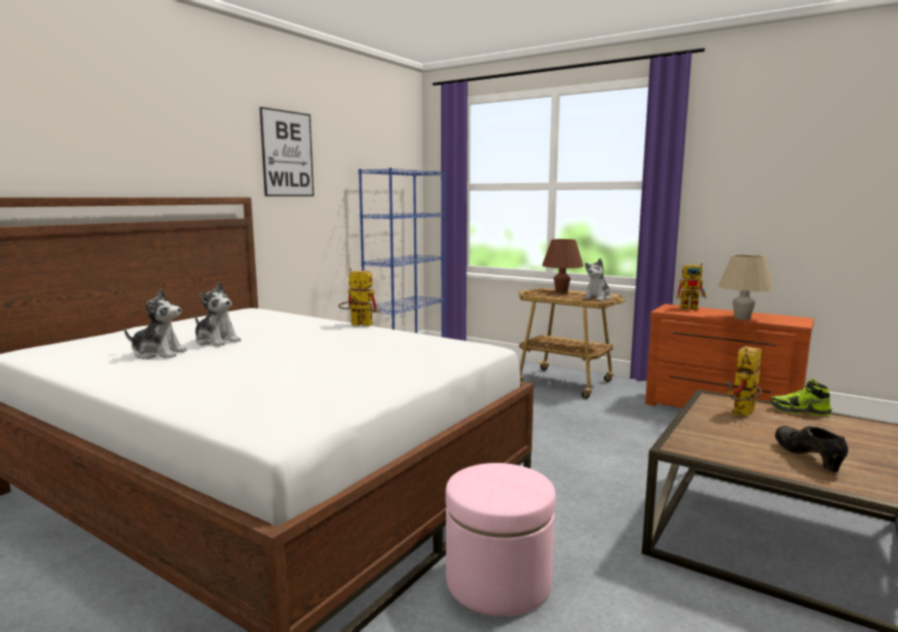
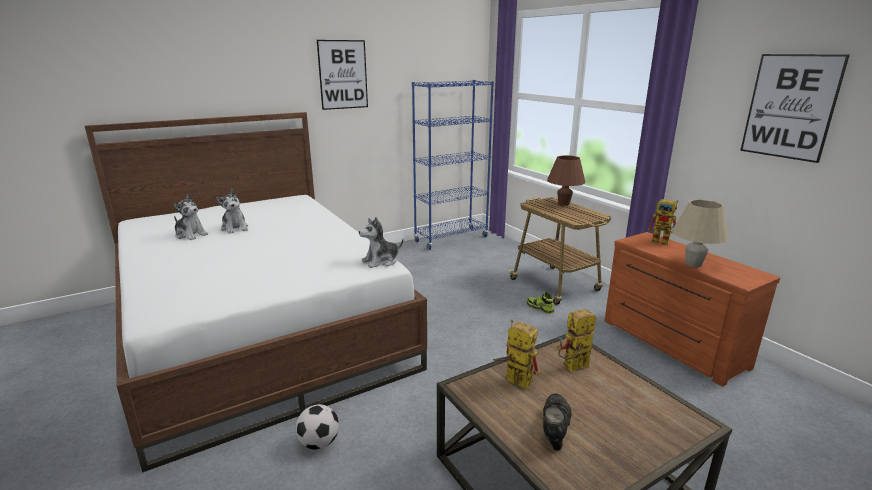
camera: 25 degrees right, 10 degrees up
(356, 324) = (339, 224): toy robot -> toy robot (513, 380)
(498, 582) = (319, 443): pink ottoman -> football
(597, 298) = (582, 217): plush toy -> plush toy (381, 261)
(786, 167) = (790, 107): none -> picture
(799, 411) = (631, 378): shoe -> shoe (540, 308)

